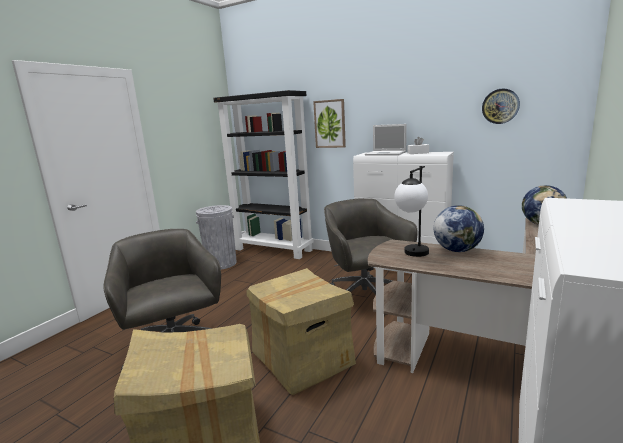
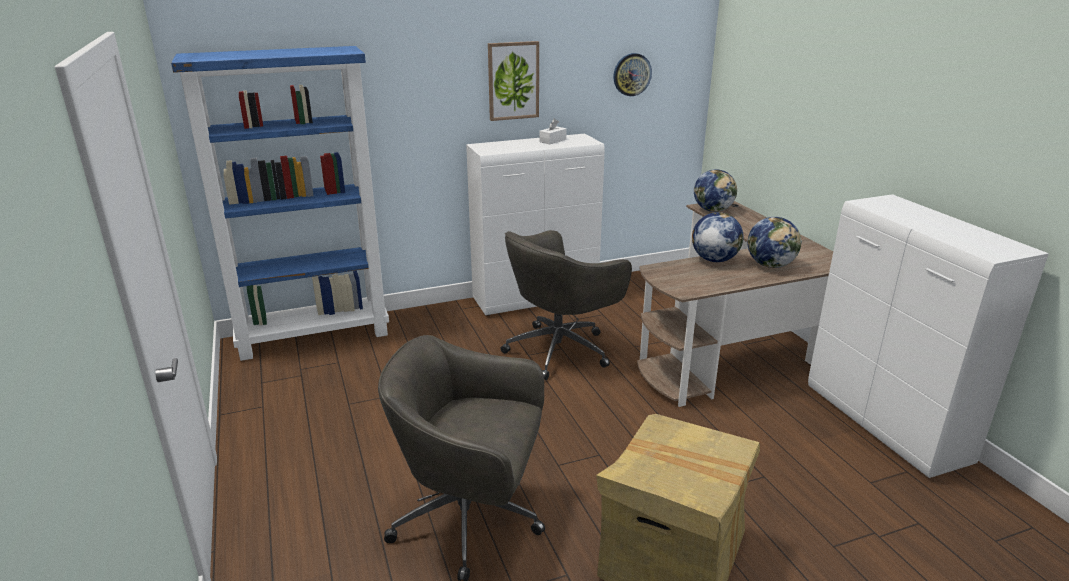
camera: 50 degrees left, 10 degrees up
(221, 263) = (267, 392): grey trash can -> none
(274, 250) = (315, 336): black bookcase -> blue bookcase
(302, 359) = (617, 441): cardboard box -> none
(330, 124) = (402, 102): picture -> picture (513, 81)
(366, 297) = (561, 349): grey office chair -> grey office chair turned 60 degrees counterclockwise
(386, 153) = (513, 145): laptop -> none
(413, 255) = (696, 277): table lamp -> none
(501, 266) = (770, 265): none -> globe

